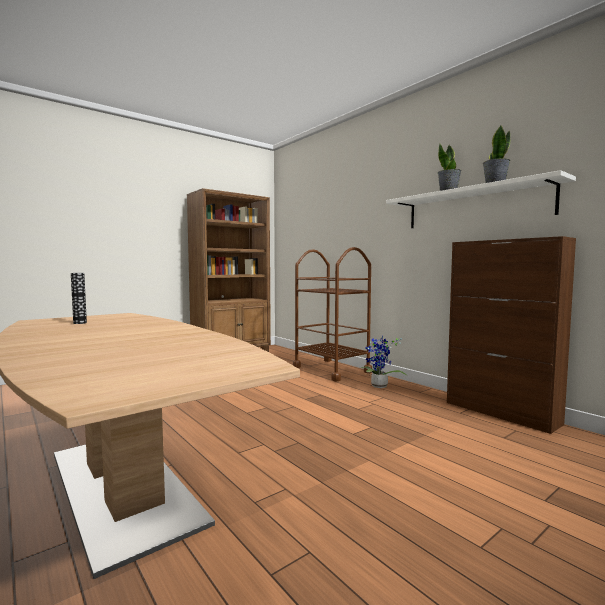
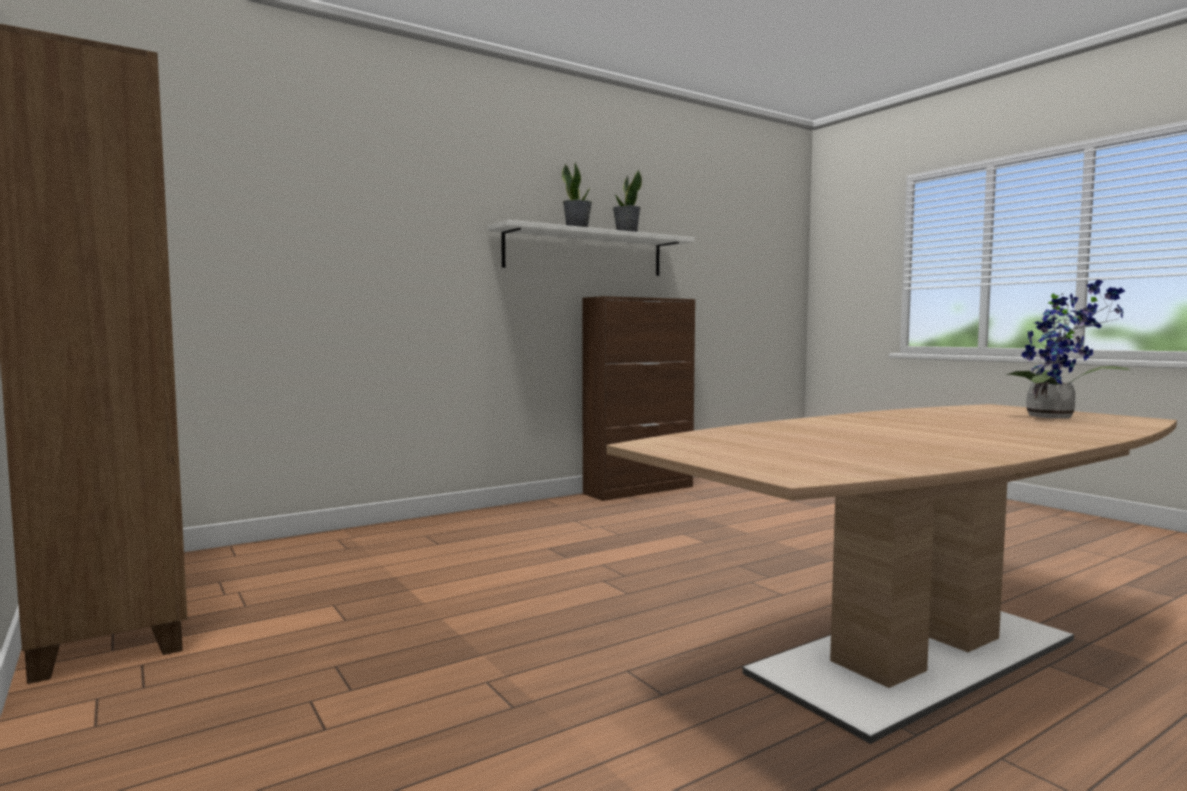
camera: 85 degrees left, 0 degrees up
(80, 323) = (811, 450): vase -> none
(331, 369) = (400, 535): brown cart -> none
(379, 387) = (525, 518): potted plant -> potted plant (1056, 417)

